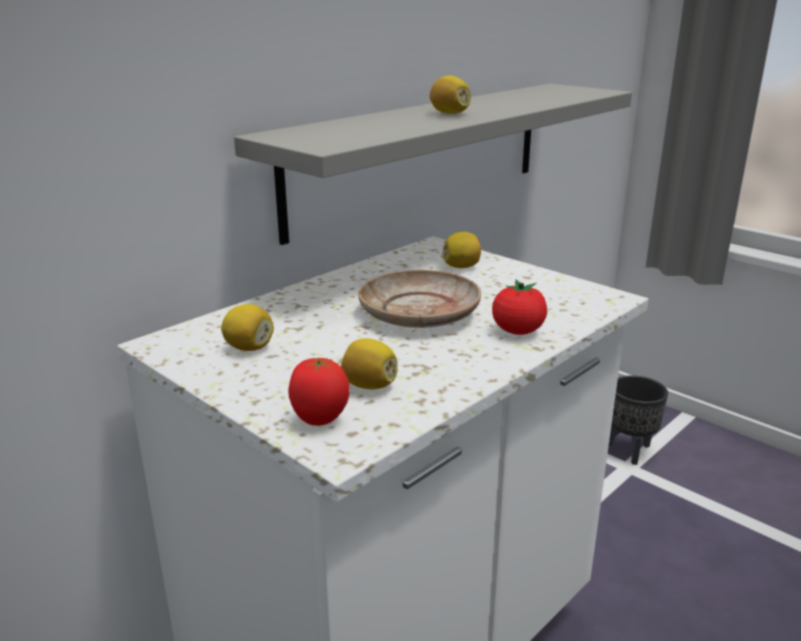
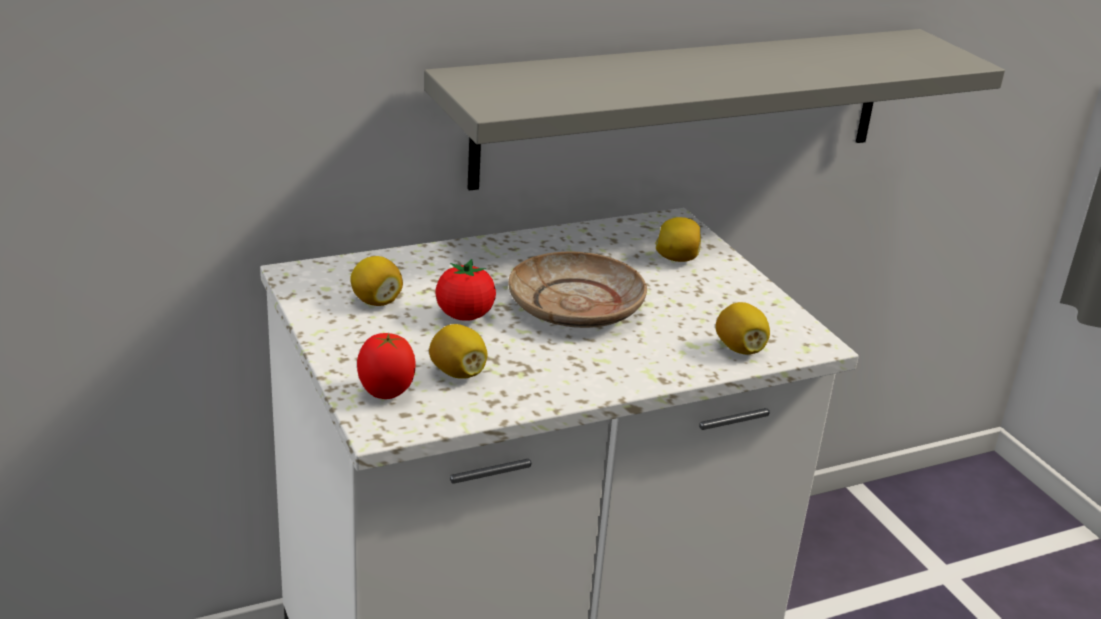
camera: 20 degrees right, 5 degrees up
(450, 113) = (699, 73): lemon -> lemon (739, 349)
(517, 331) = (660, 355): tomato -> tomato (464, 316)
(631, 451) = (964, 554): black planter -> none

